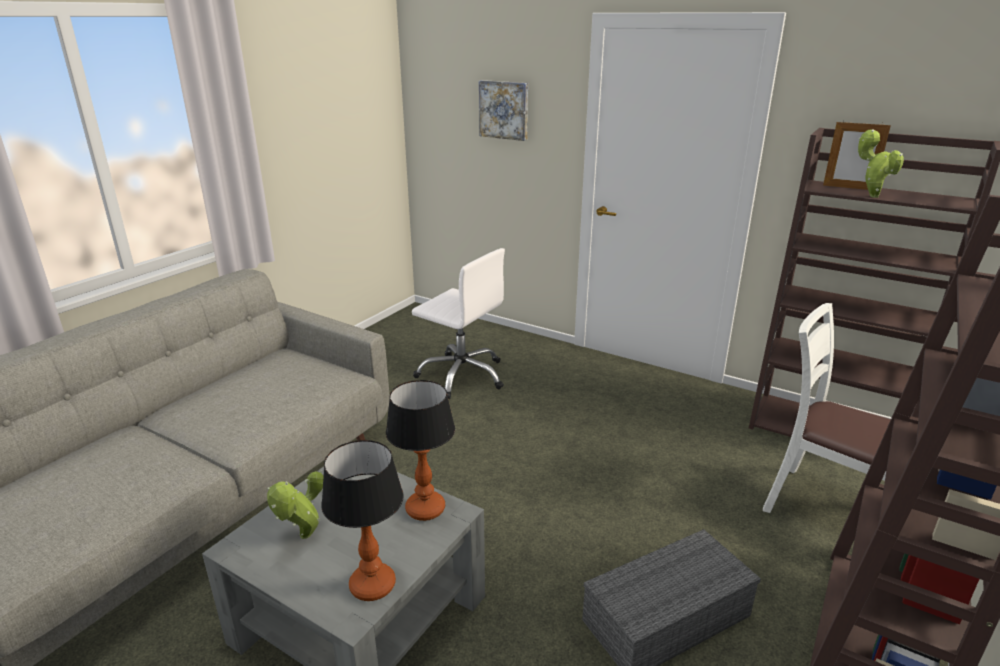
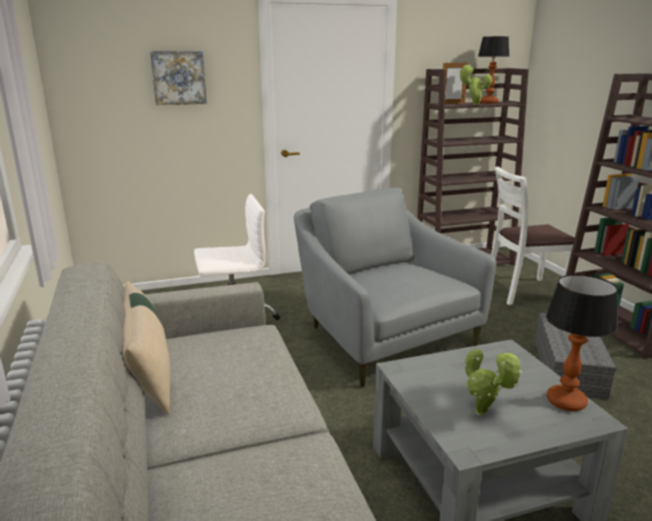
camera: 50 degrees left, 5 degrees down
(239, 370) = (149, 373): none -> beige pillow
(424, 509) = (492, 357): table lamp -> table lamp (488, 103)
(547, 455) = (381, 336): none -> grey armchair

